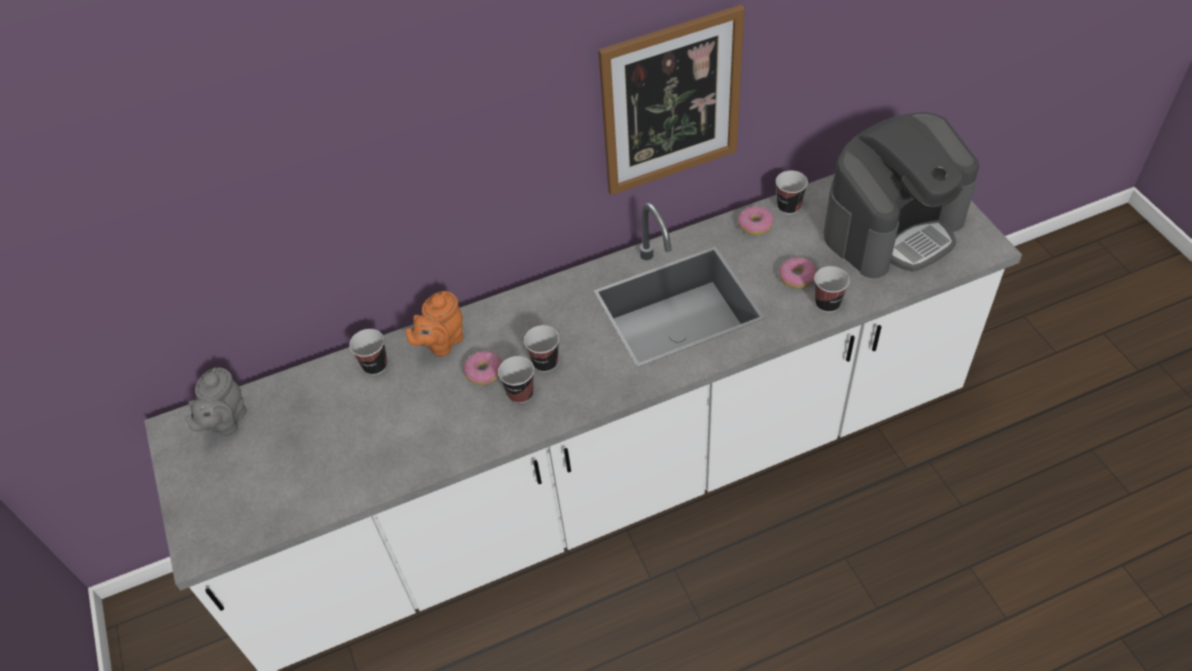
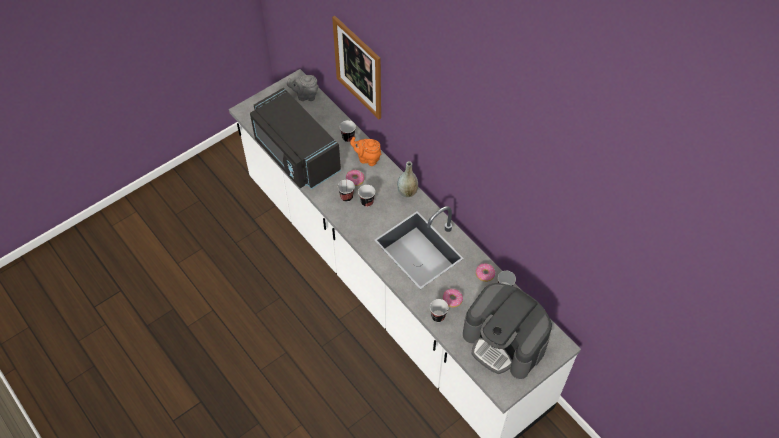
camera: 70 degrees right, 5 degrees up
(376, 467) = (295, 155): none -> black microwave
(546, 296) = (407, 192): none -> grey vase
(671, 102) = (481, 186): picture -> picture (358, 68)

